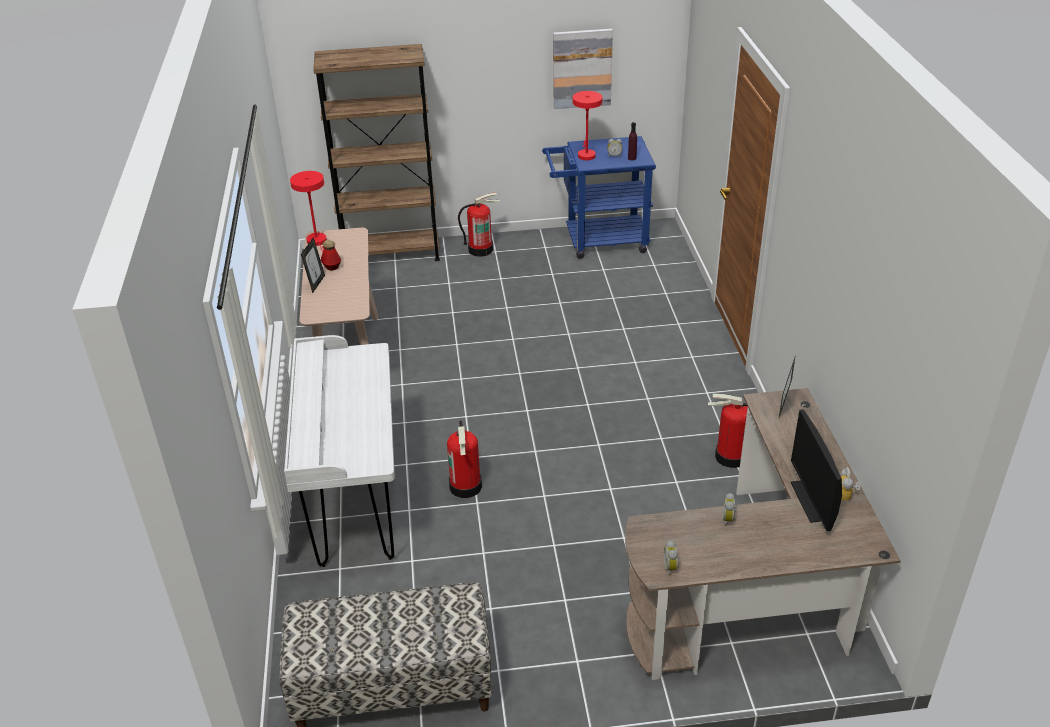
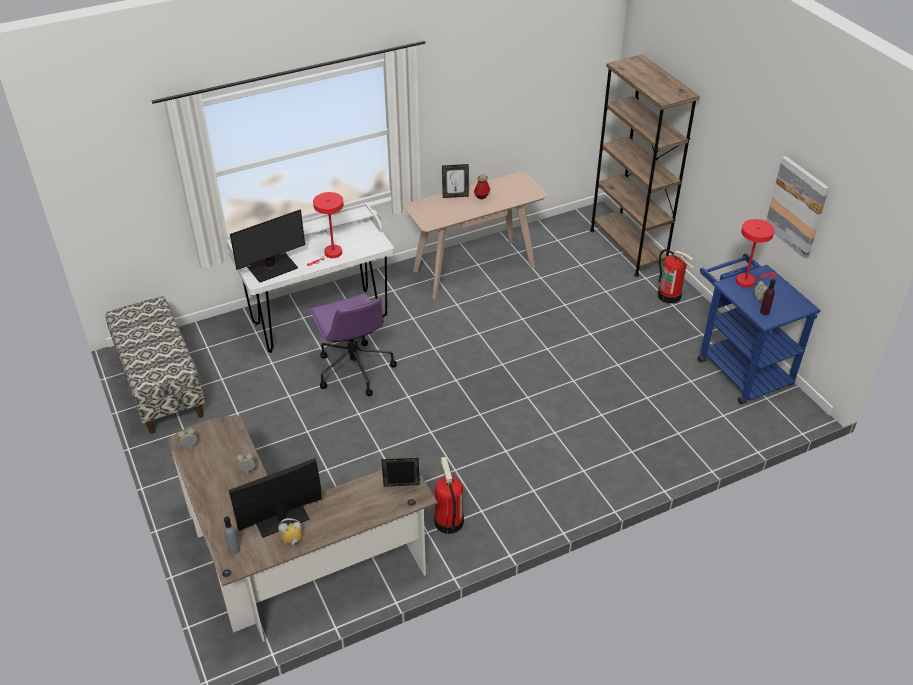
camera: 70 degrees right, 5 degrees up
(318, 242) = (511, 180): red table lamp -> red table lamp (330, 254)
(358, 446) = (272, 268): none -> monitor
(466, 486) = (354, 369): fire extinguisher -> purple office chair
(850, 544) = (234, 549): none -> grey bottle

